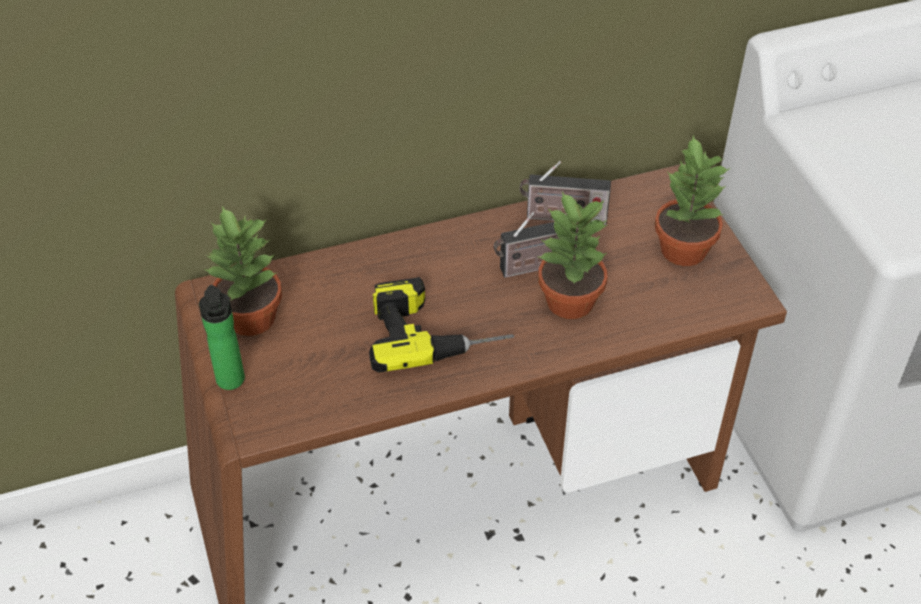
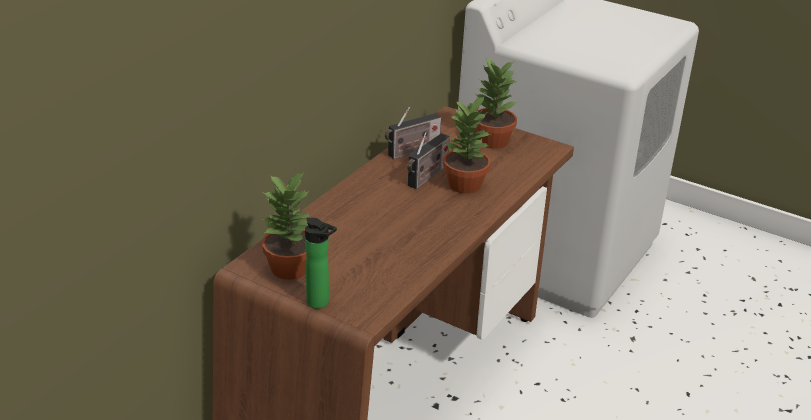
camera: 40 degrees left, 15 degrees down
(436, 329) = (409, 226): power drill -> none

